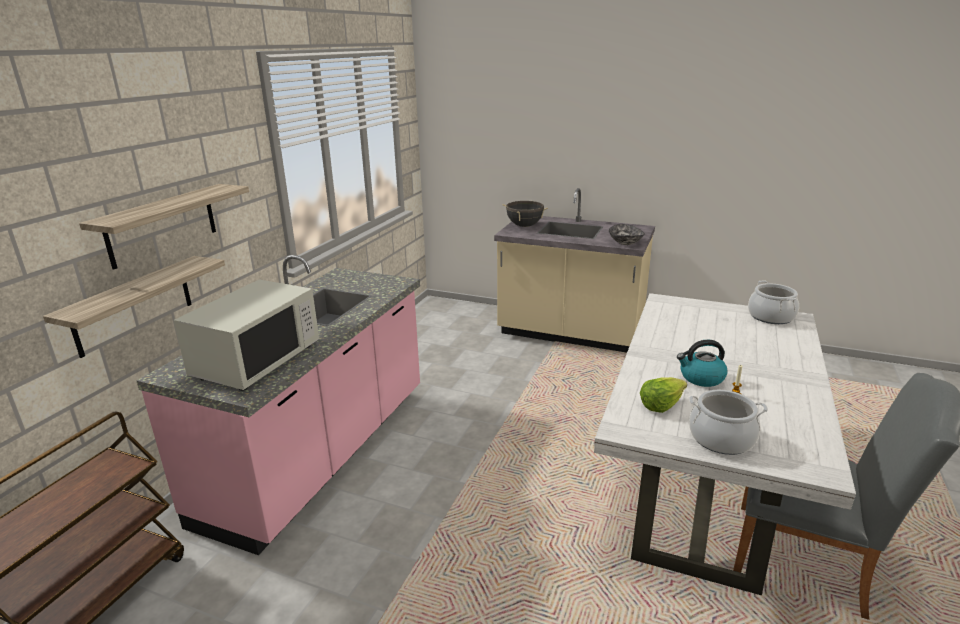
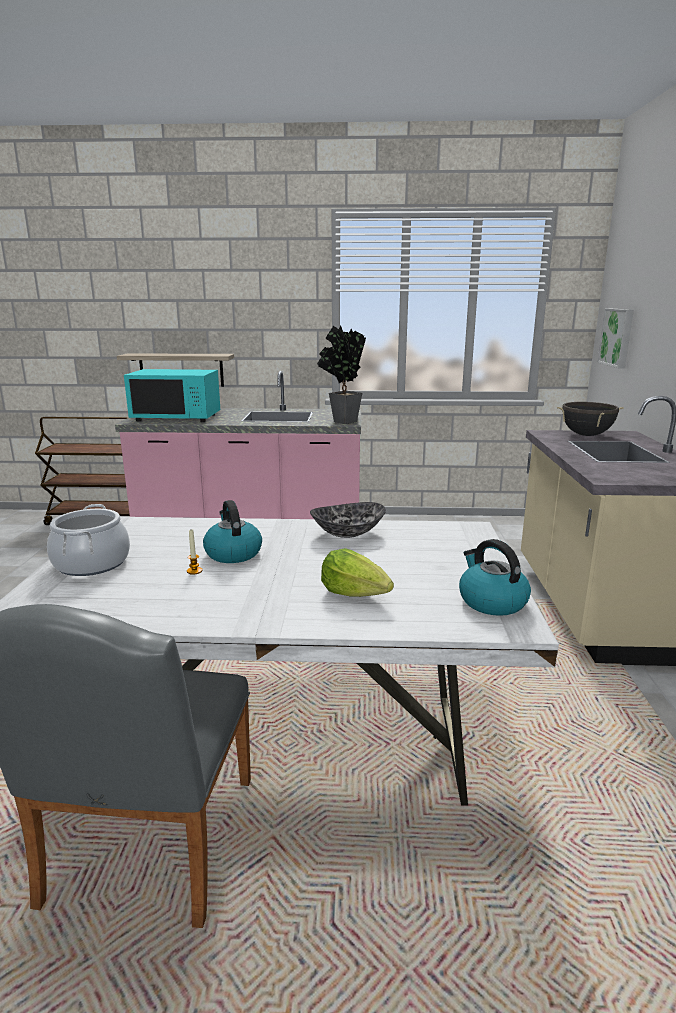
camera: 70 degrees right, 5 degrees down
(162, 225) = (212, 325): shelf -> none
(257, 361) = (177, 417): white microwave -> turquoise microwave
(391, 283) = (341, 422): none -> potted plant
(465, 150) = (618, 337): none -> picture
(625, 242) = (611, 474): bowl -> bowl (347, 533)
(661, 404) = (163, 536): lettuce -> lettuce (355, 593)
(771, 316) = (491, 601): cooking pot -> kettle

